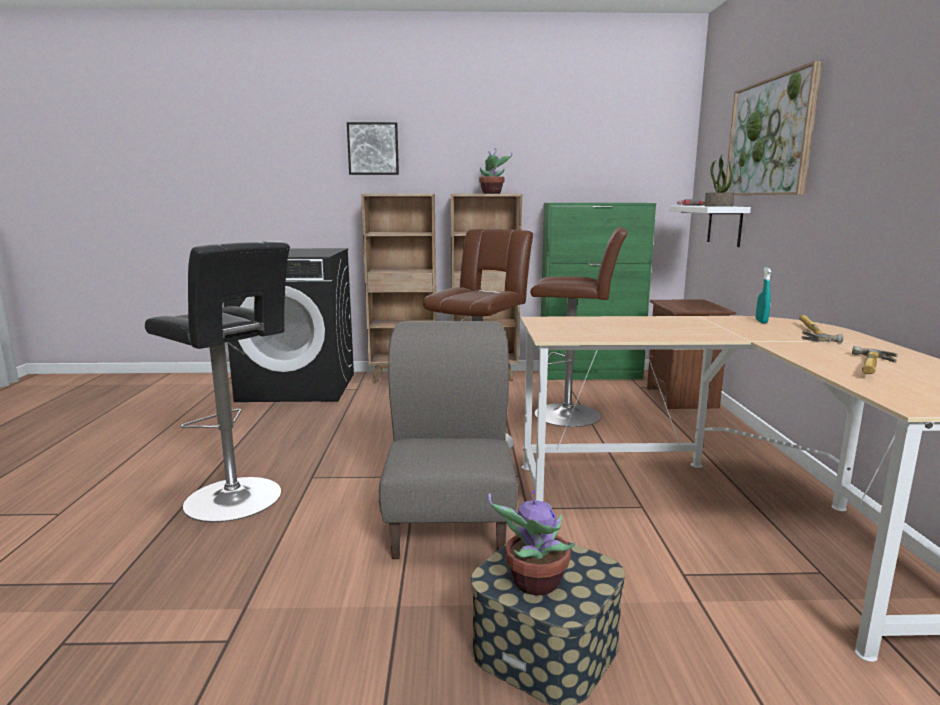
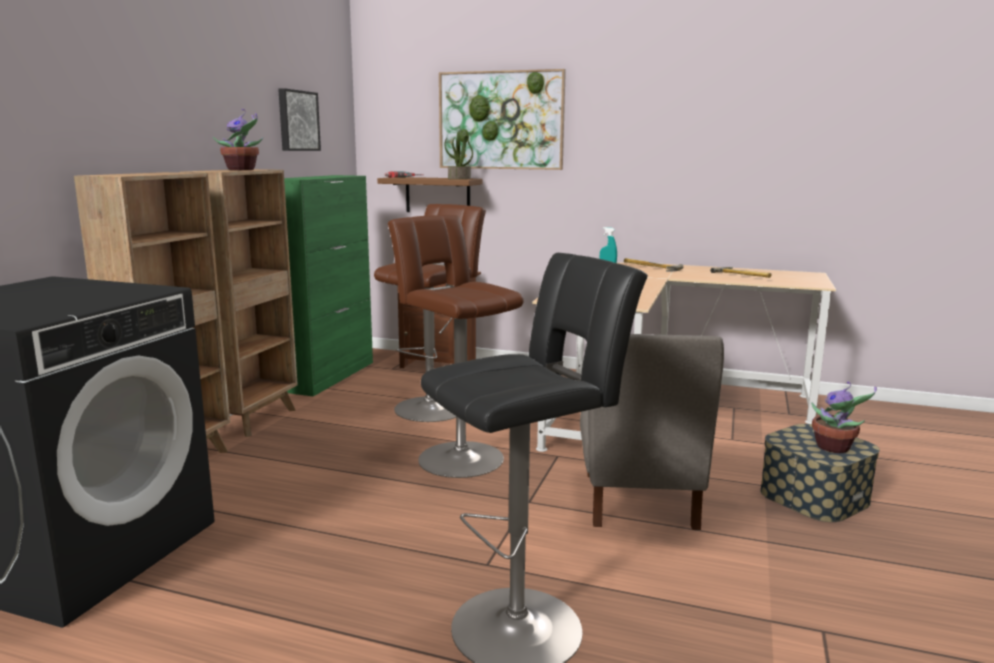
camera: 70 degrees left, 0 degrees up
(373, 149) = (64, 95): picture -> picture (297, 121)
(450, 524) = (638, 500): grey chair -> grey chair turned 105 degrees counterclockwise
(724, 225) = (438, 195): white shelf -> brown shelf

